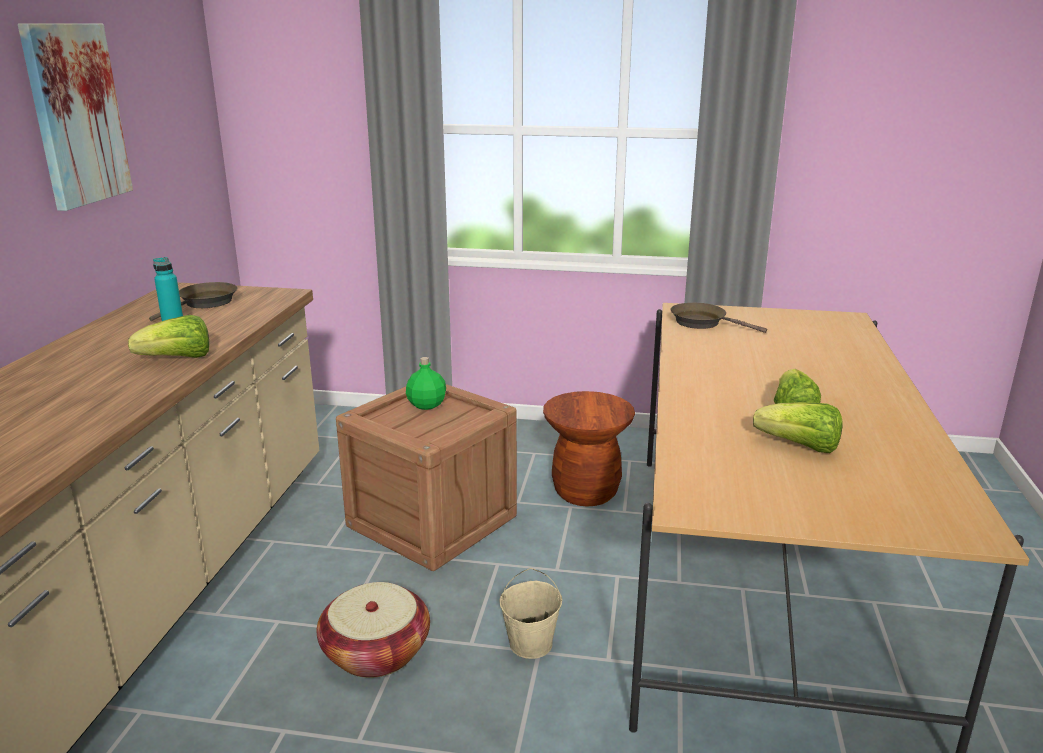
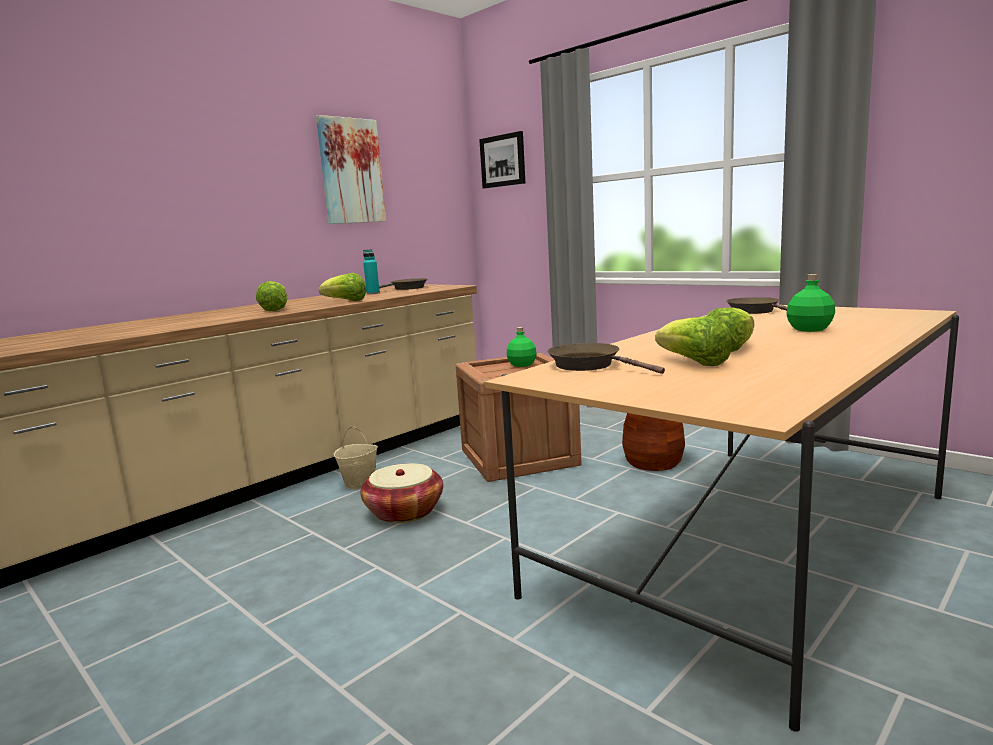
camera: 35 degrees right, 10 degrees down
(89, 400) = (275, 310): none -> lettuce
(279, 82) = (503, 160): none -> picture
(530, 643) = (505, 532): beige bucket -> beige bucket (360, 483)
(711, 468) = (589, 365): none -> brown frying pan
(802, 361) = (809, 329): none -> green bottle

